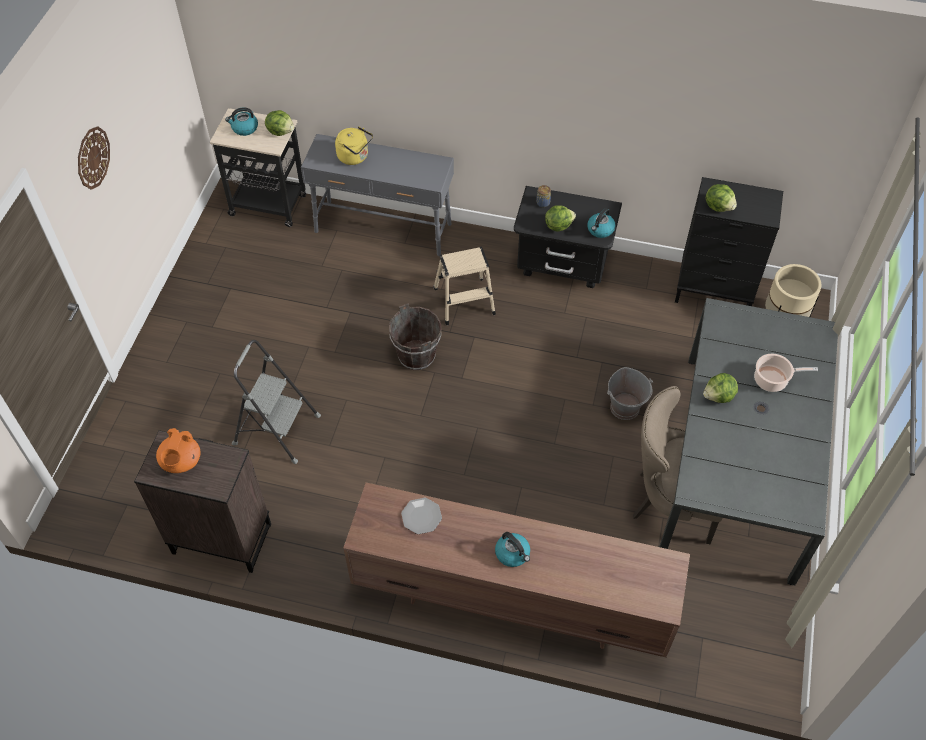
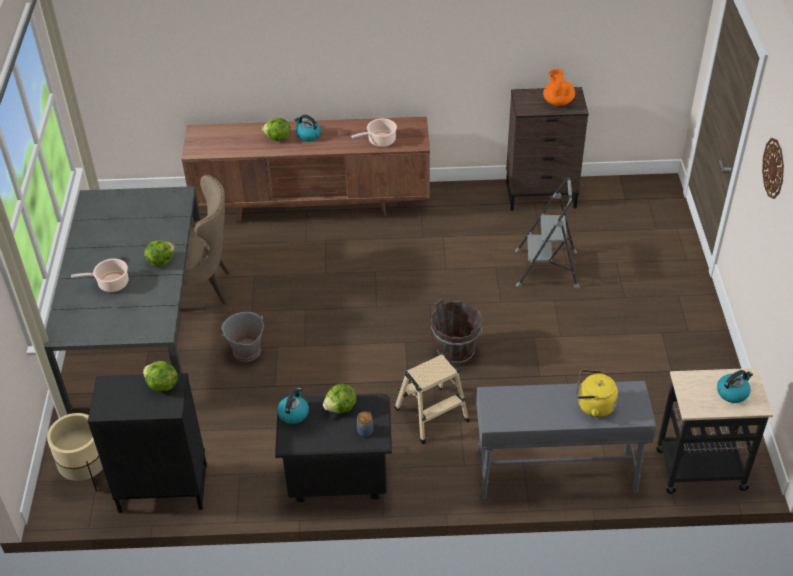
camera: 165 degrees right, 10 degrees down
(281, 131) = (689, 398): lettuce -> lettuce (277, 138)
(421, 516) = (380, 141): plate -> cooking pot

